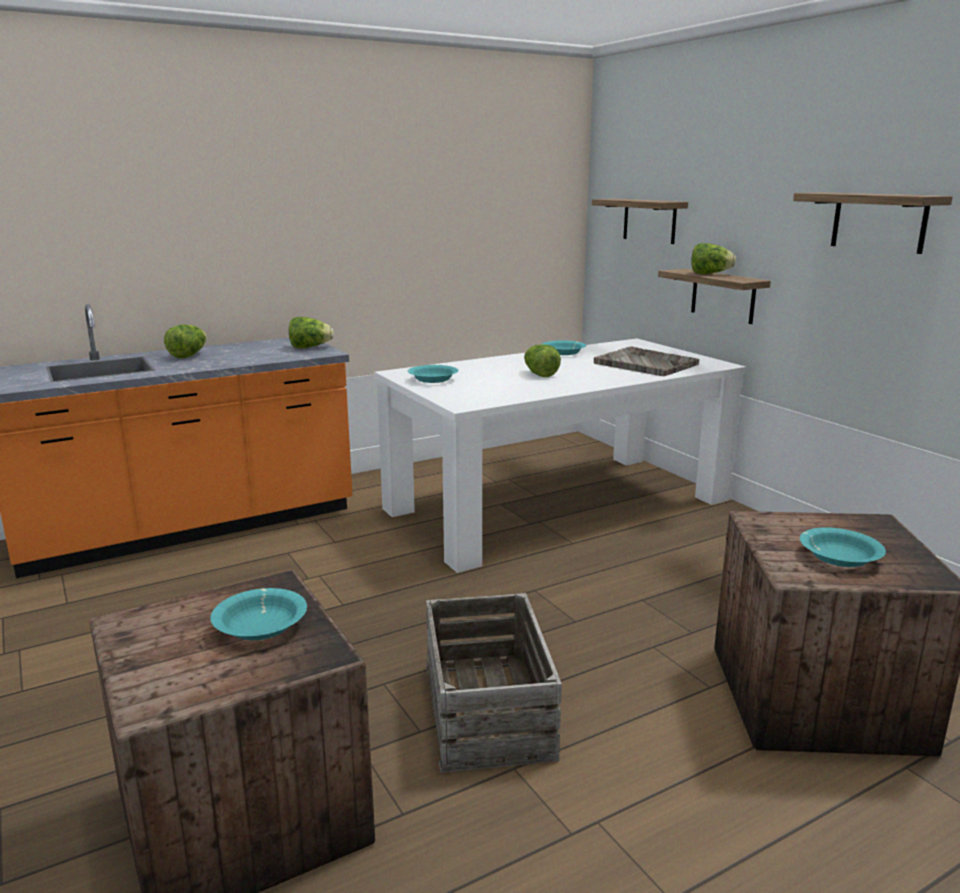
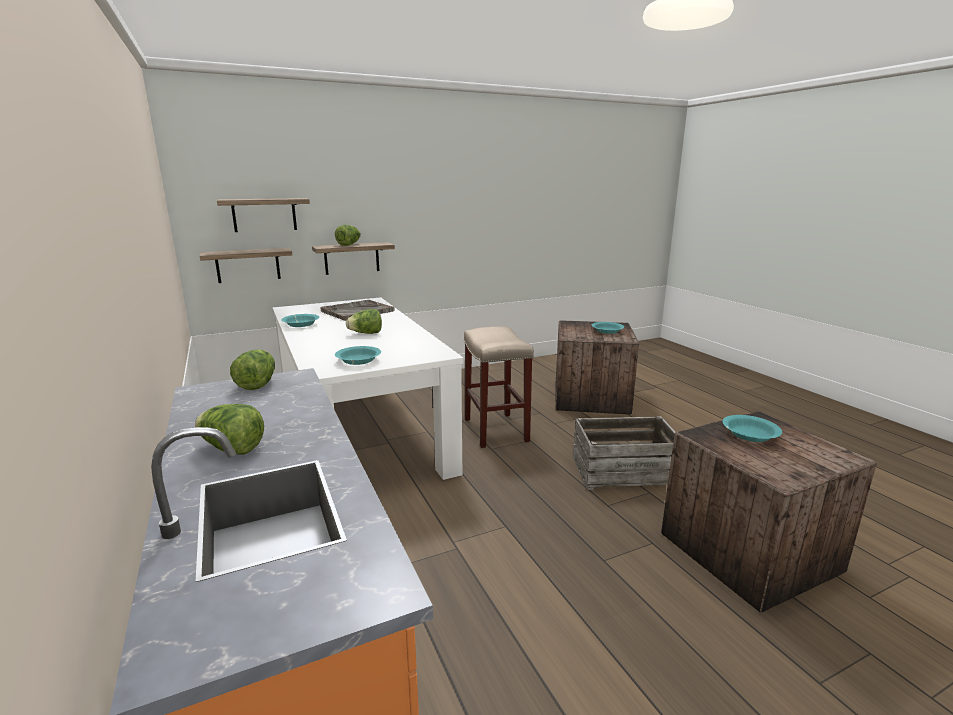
camera: 85 degrees left, 0 degrees up
(598, 592) = (496, 430): none -> beige stool
(878, 222) = (447, 202): shelf -> shelf (248, 265)

